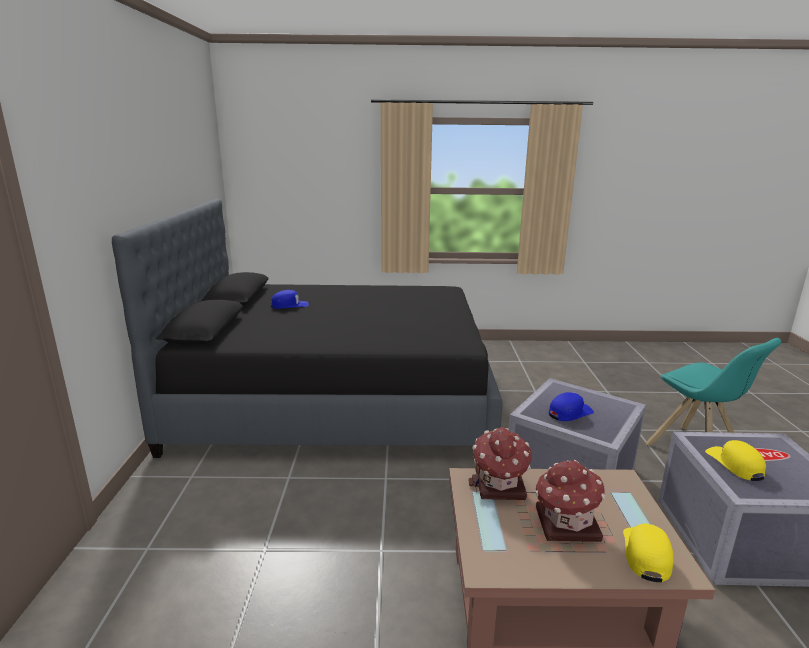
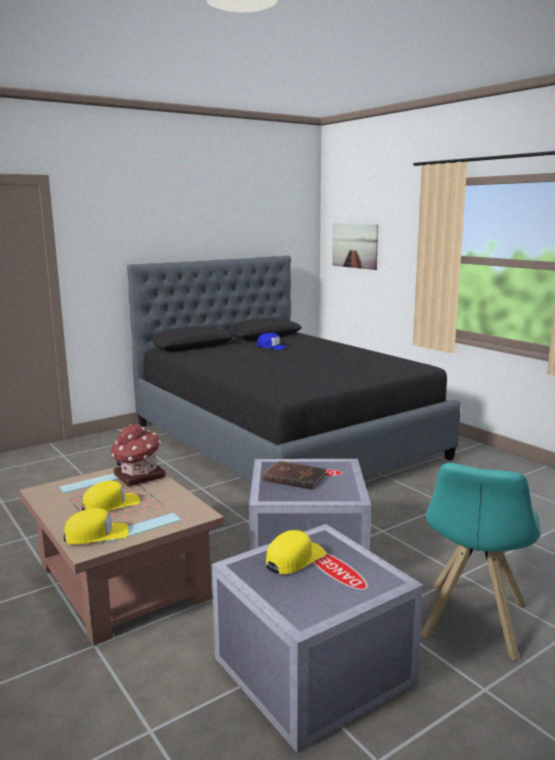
camera: 55 degrees right, 5 degrees down
(283, 182) = (355, 245): none -> picture
(565, 524) = (111, 504): toy house -> yellow cap
(570, 412) = (294, 477): blue cap -> brown book

